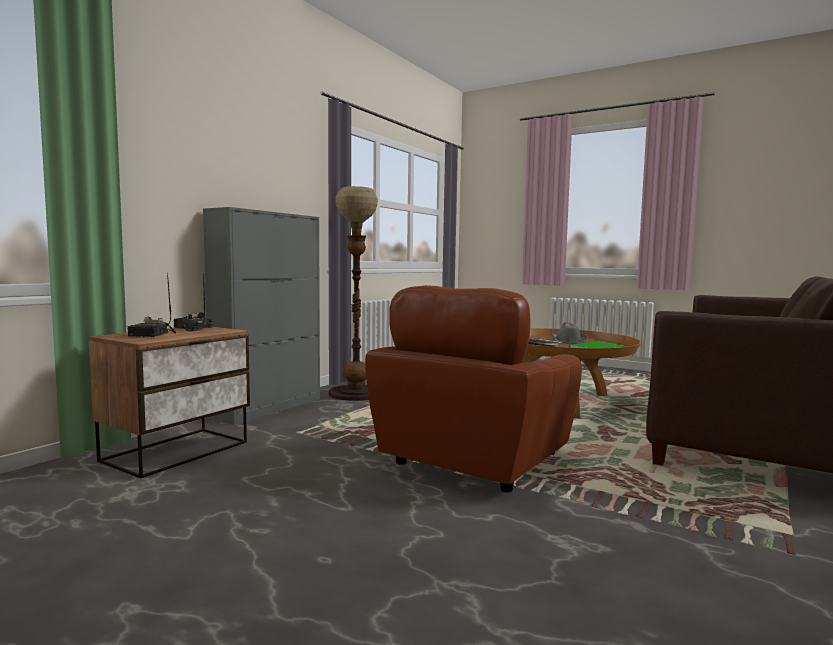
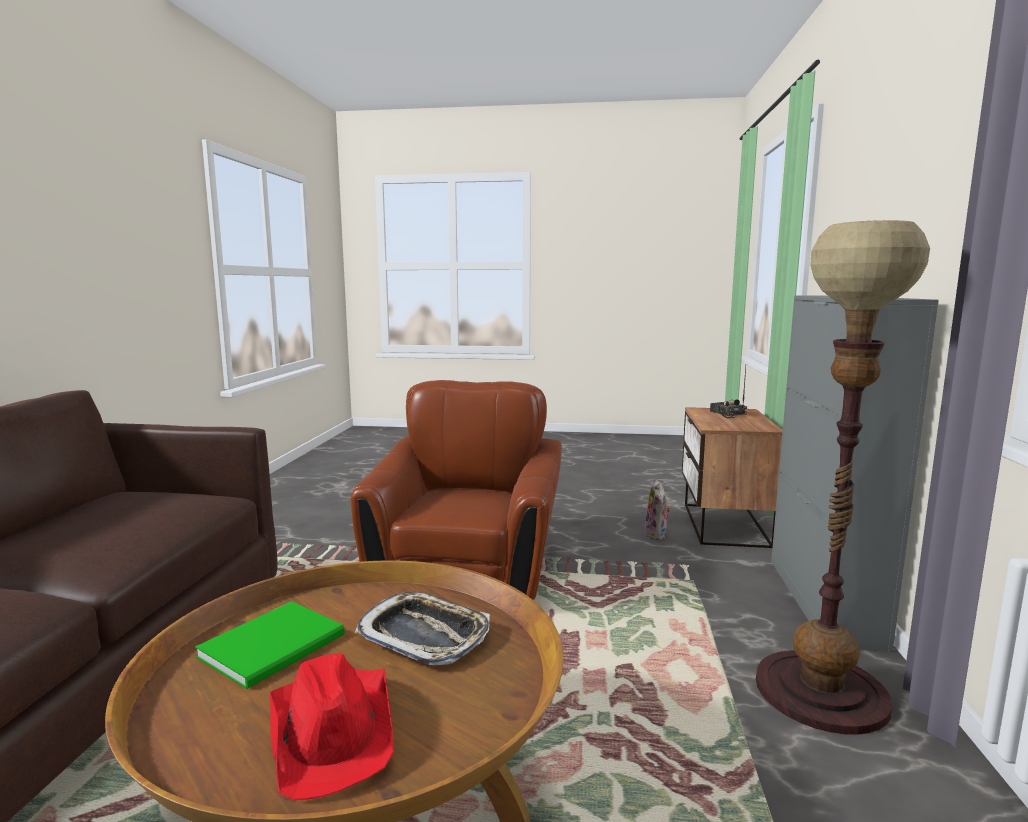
camera: 155 degrees right, 5 degrees up
(192, 328) = (751, 425): radio -> none
(260, 455) = (657, 535): none -> plush toy
(567, 341) = (334, 728): grey hat -> red hat

